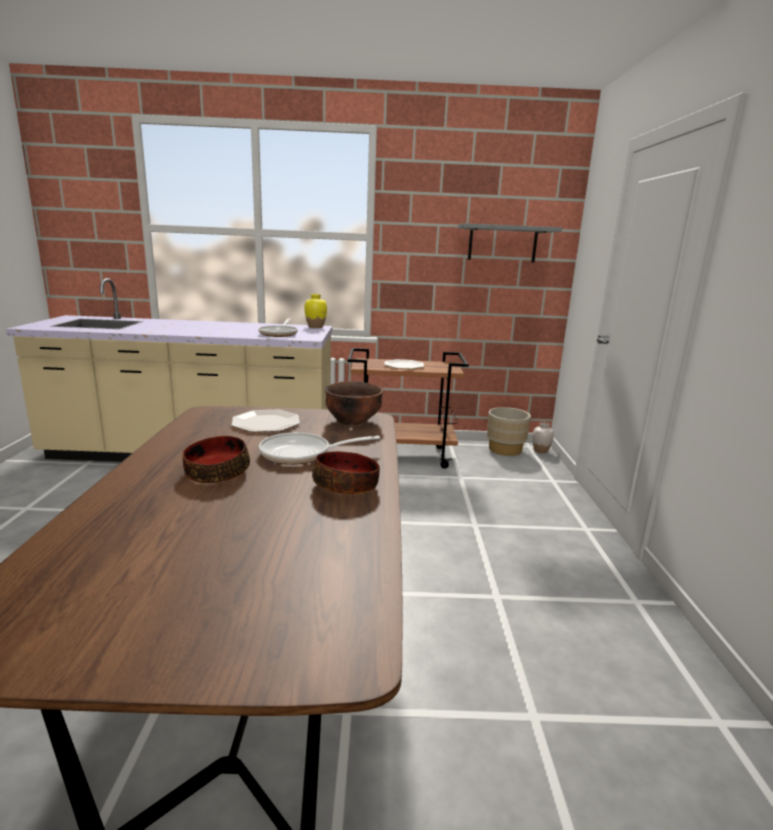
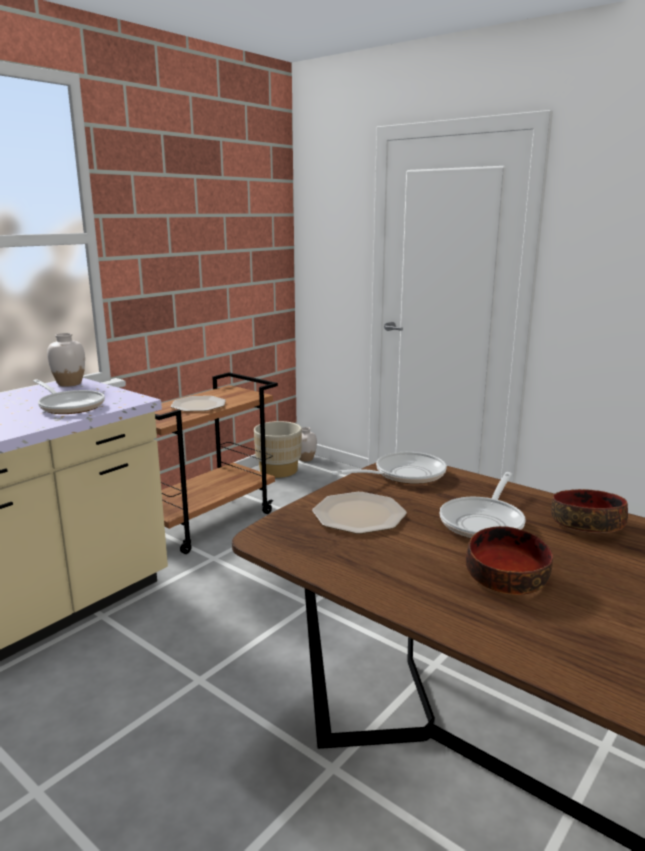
camera: 50 degrees left, 0 degrees up
(315, 327) = (69, 383): yellow vase -> white vase
(352, 421) = (404, 475): brown bowl -> frying pan
(502, 243) = (234, 234): grey shelf -> none

